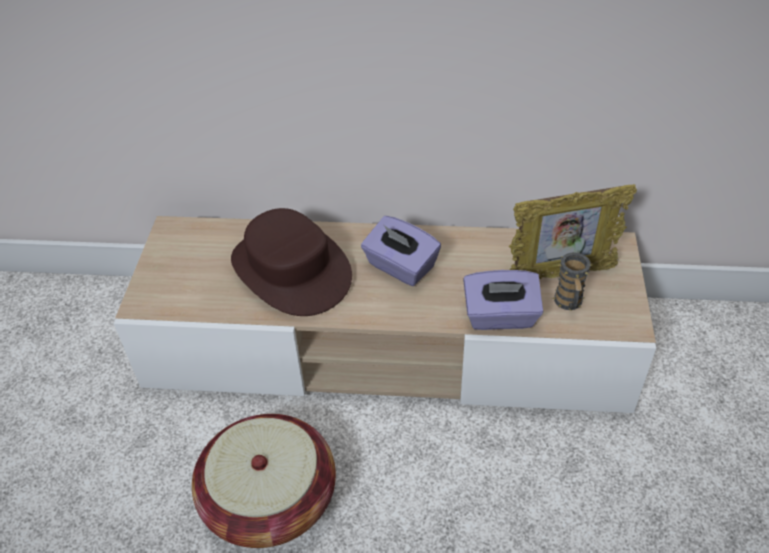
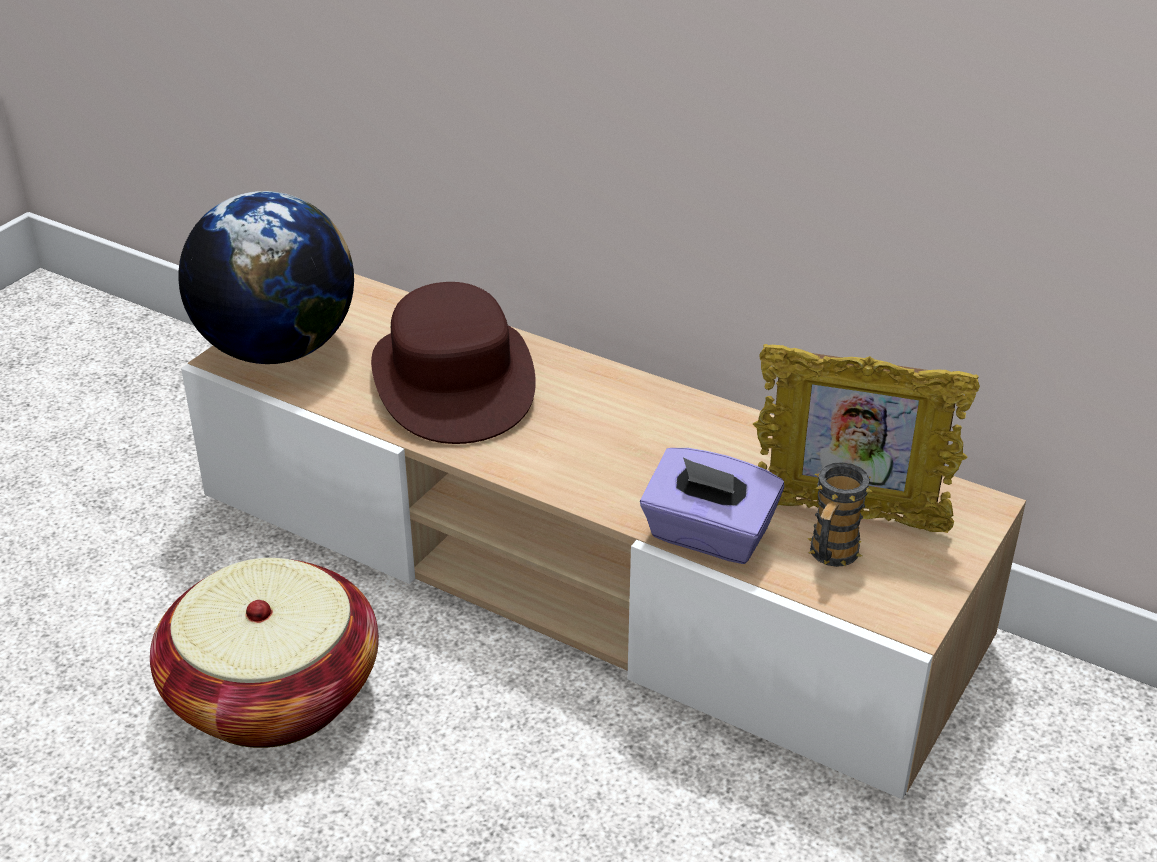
camera: 25 degrees right, 10 degrees down
(167, 287) = (276, 349): none -> globe
(400, 267) = (610, 426): purple tissue box -> none

